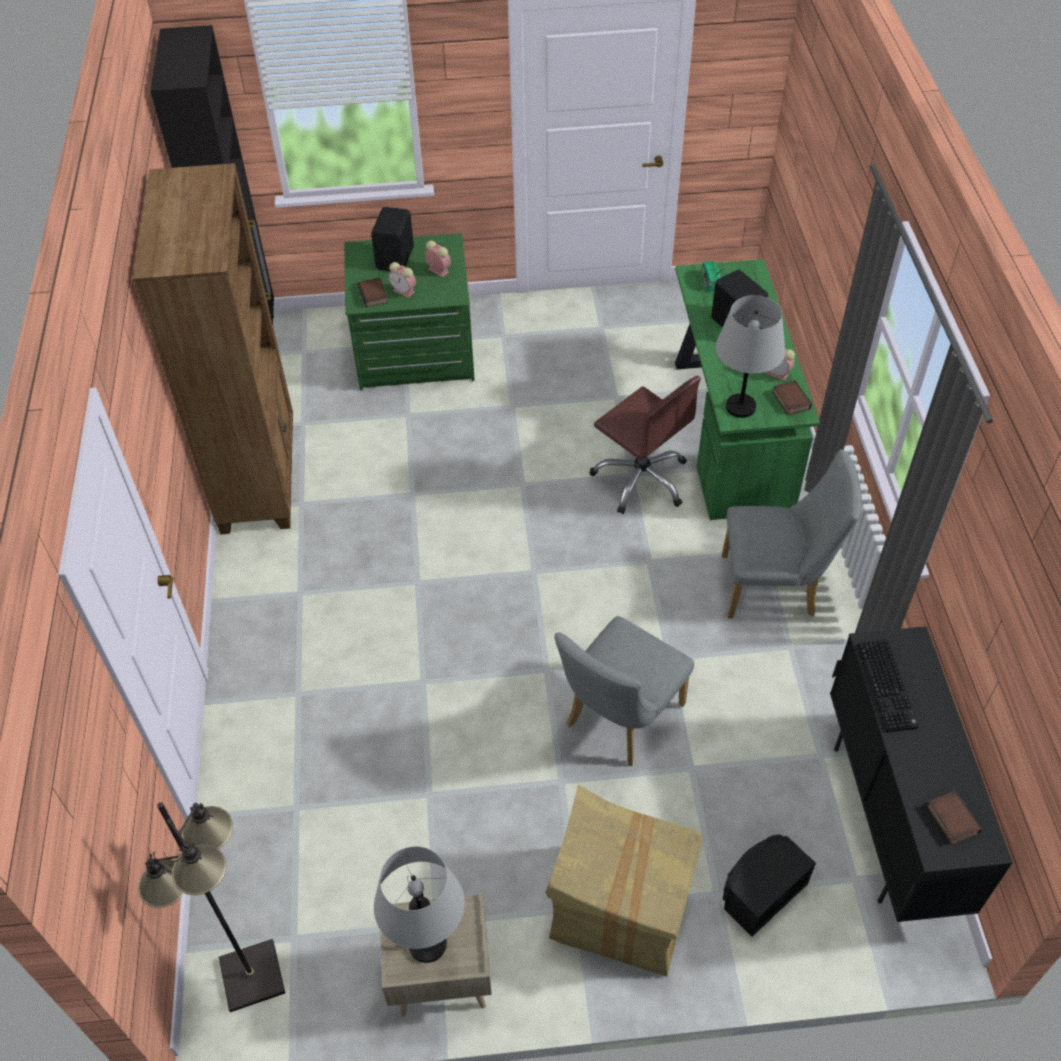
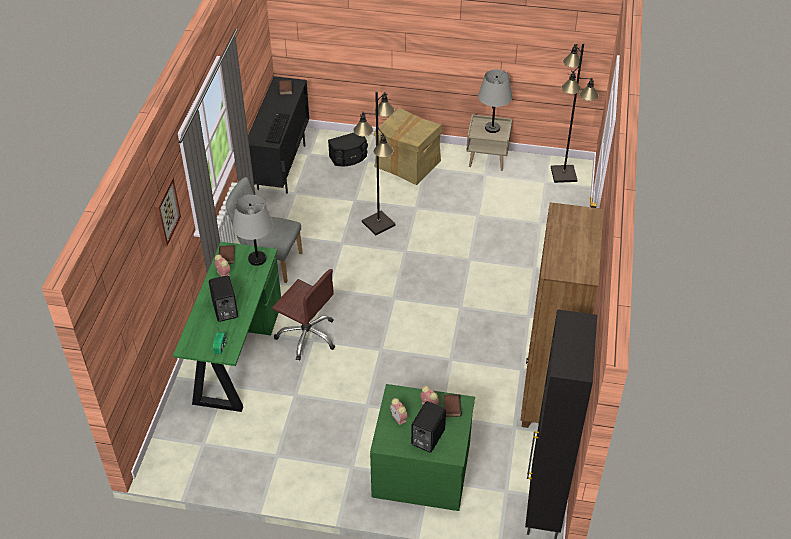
camera: 165 degrees left, 5 degrees down
(618, 720) = (379, 224): grey chair -> black floor lamp
(641, 478) = (307, 336): brown office chair -> brown office chair turned 150 degrees clockwise
(856, 218) = (165, 211): none -> picture

